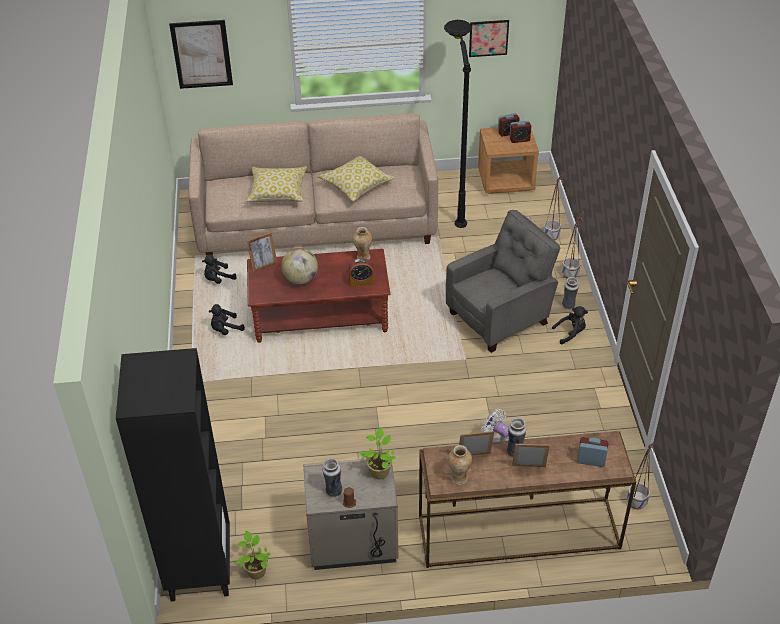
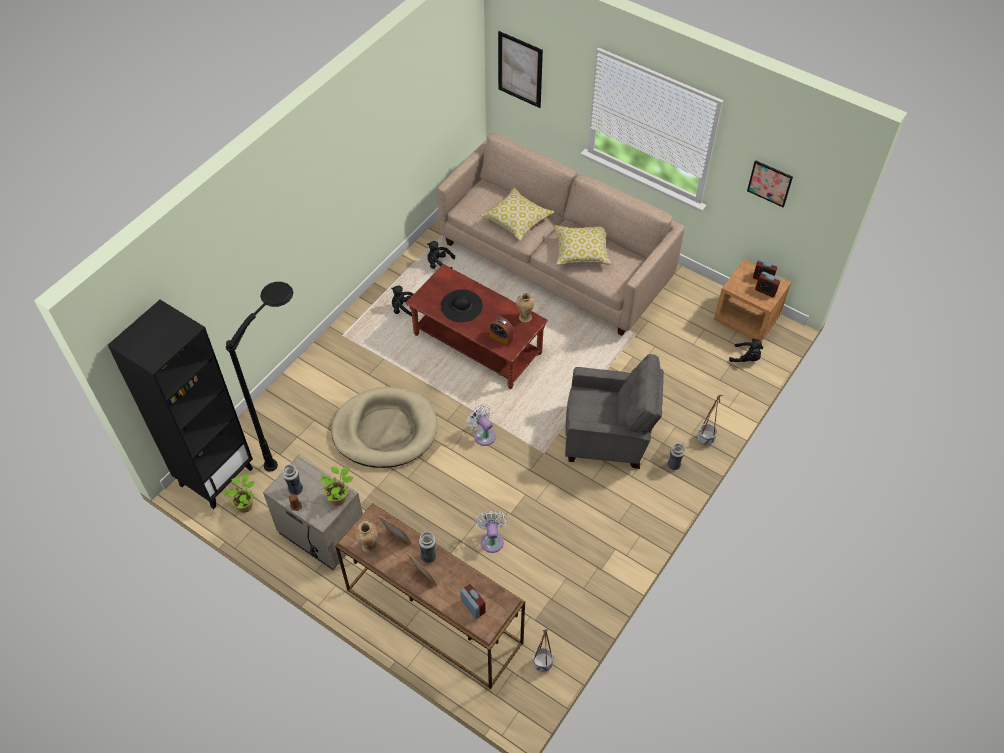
camera: 40 degrees right, 10 degrees up
(263, 265) = (448, 277): picture frame -> none
(301, 279) = (461, 306): globe -> black hat
(316, 428) = (385, 430): none -> beige dog bed
(403, 378) = (483, 434): none -> white fan
(455, 199) = (685, 309): black floor lamp -> black floor lamp (299, 435)
(551, 236) = (728, 395): planter -> none
(571, 333) = (648, 490): black plush toy -> black plush toy (746, 358)

